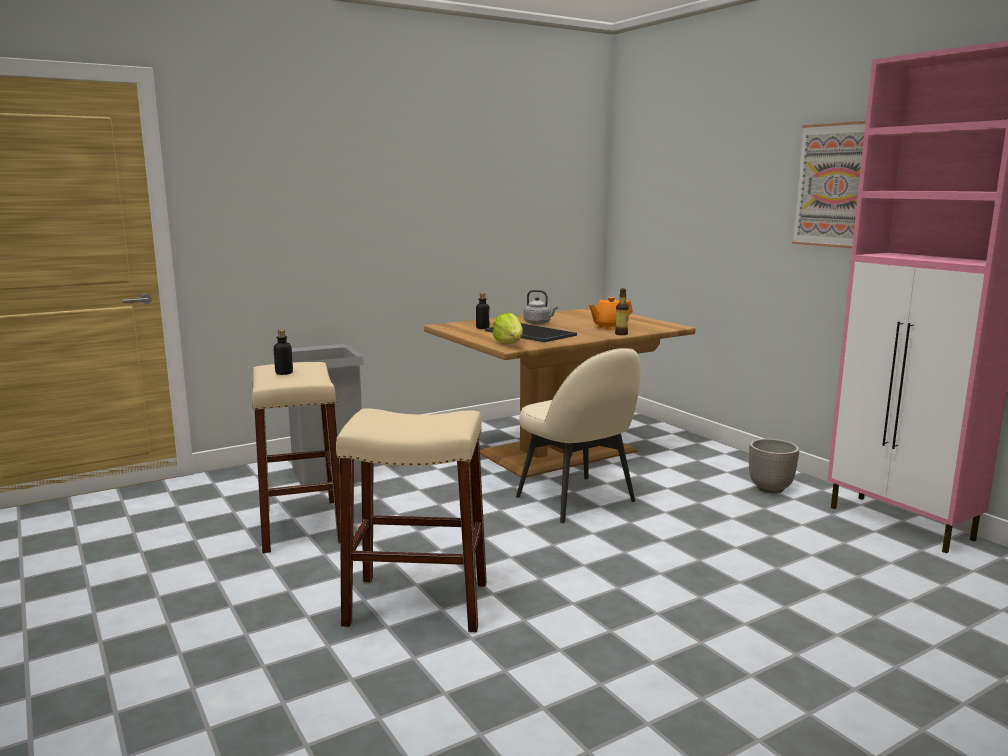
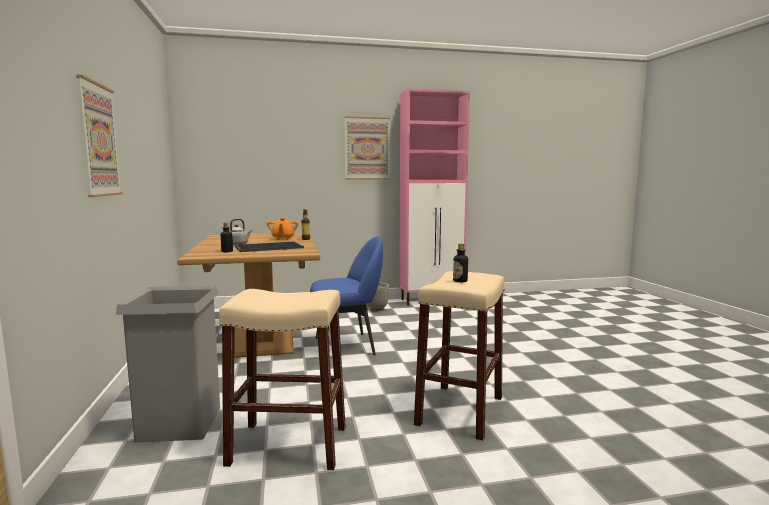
camera: 70 degrees left, 5 degrees down
(284, 373) = (273, 299): bottle -> bottle (460, 281)
(368, 199) = (99, 140): none -> picture
(509, 344) = (296, 252): lettuce -> none
(577, 500) = (346, 346): beige chair -> blue chair

